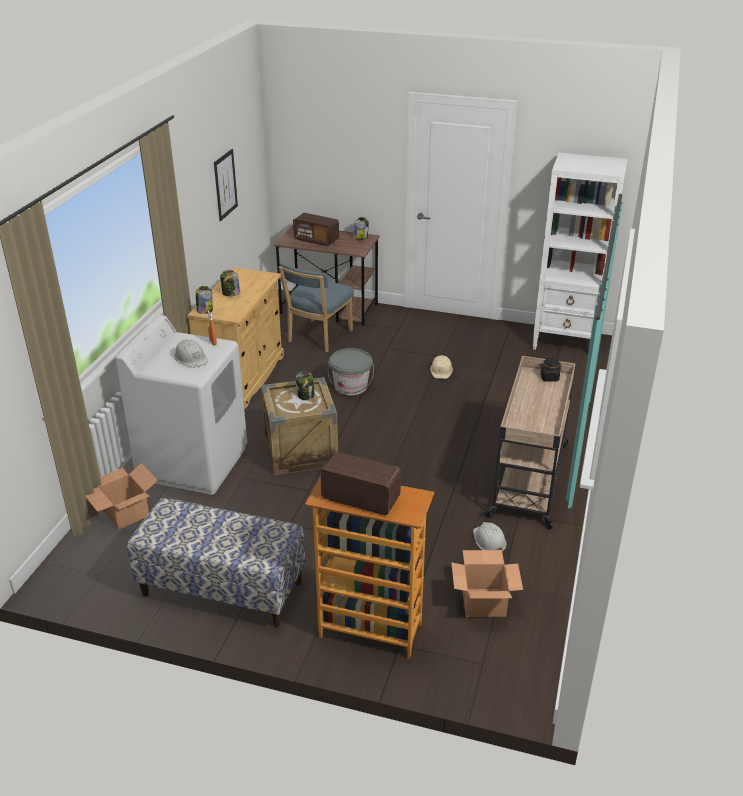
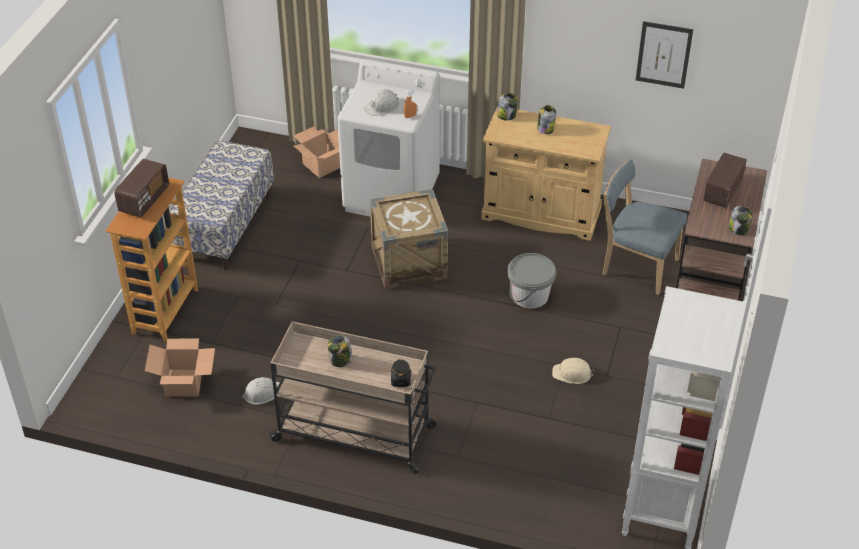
camera: 90 degrees right, 10 degrees up
(306, 395) = (416, 220): jar -> jar (340, 360)

